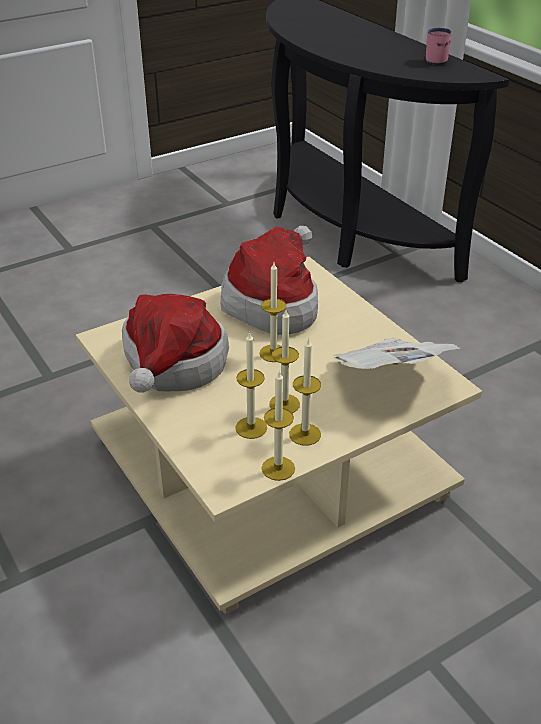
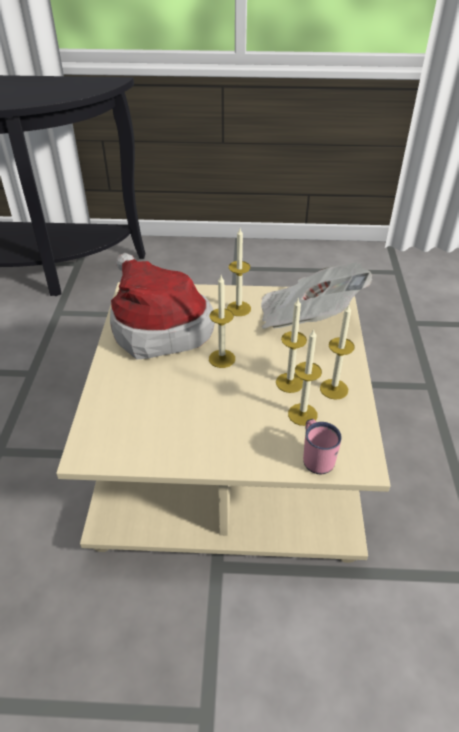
camera: 55 degrees left, 5 degrees up
(172, 366) = (178, 425): hat -> none
(278, 468) = (362, 422): candle -> candle (238, 308)
(438, 60) = (62, 82): pink mug -> pink mug (316, 457)

